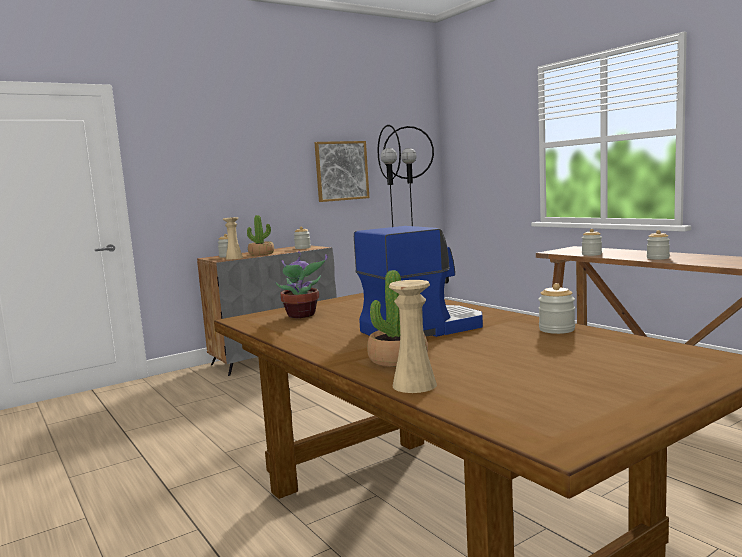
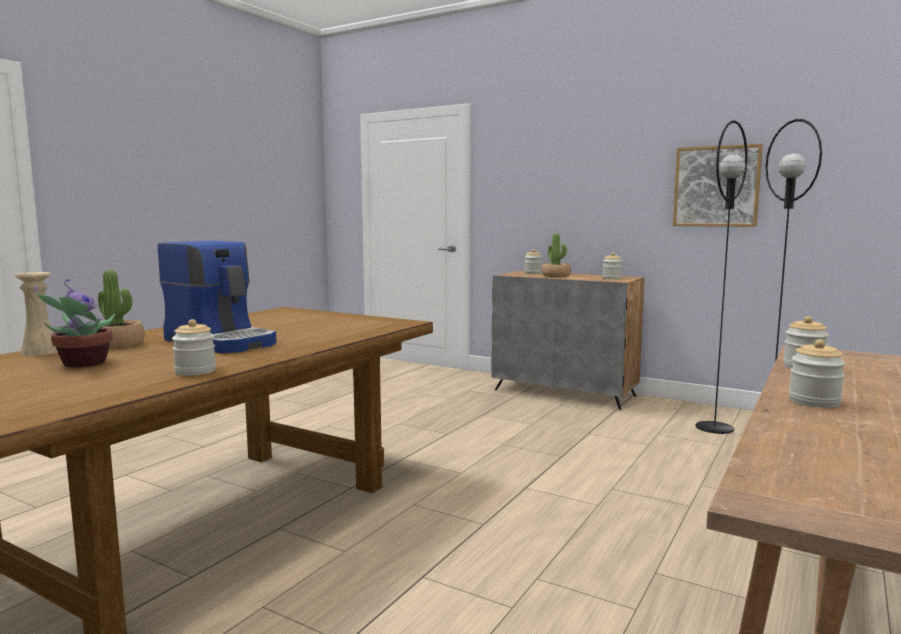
camera: 65 degrees right, 0 degrees up
(234, 258) = (522, 275): beige vase -> none
(302, 315) = (293, 317): potted plant -> potted plant (81, 364)

